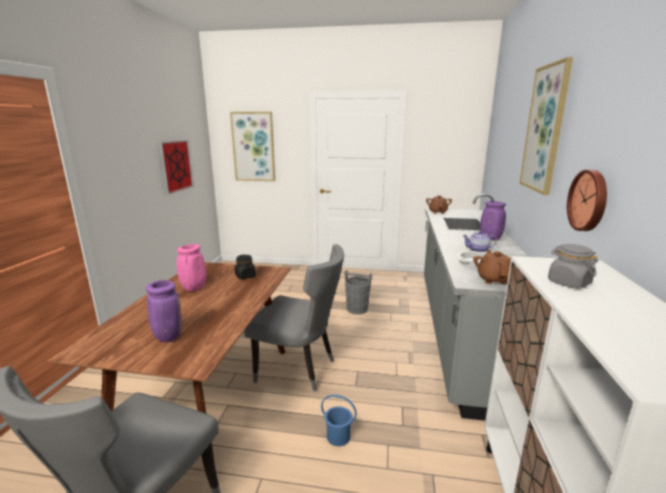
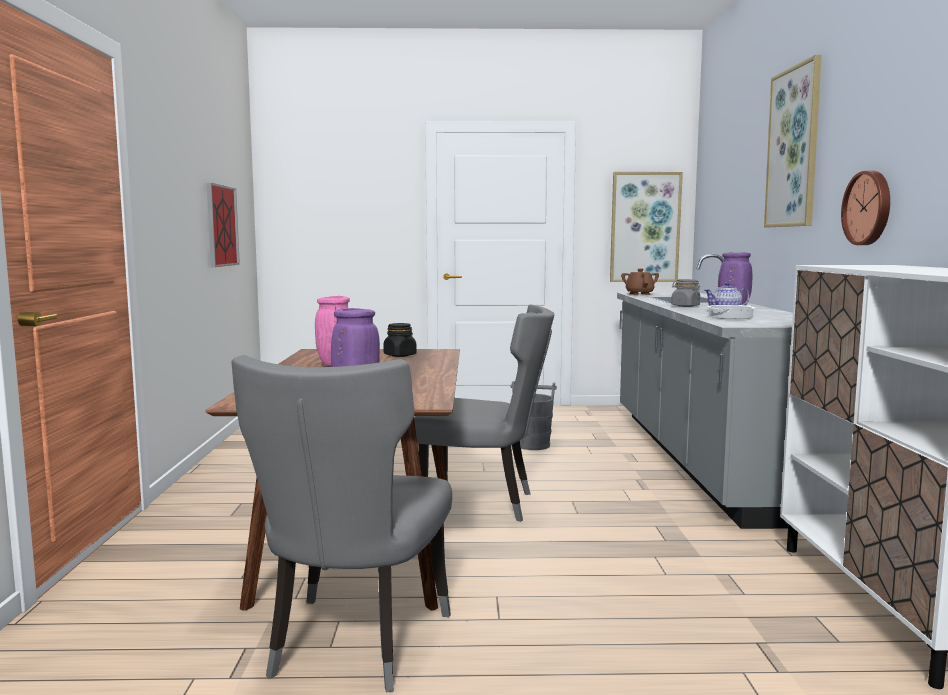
camera: 10 degrees left, 10 degrees down
(253, 147) = (331, 207): picture -> picture (645, 227)
(338, 436) = (581, 555): blue bucket -> none
(493, 280) = (765, 323): brown teapot -> none
(568, 282) = (872, 267): grey jar -> grey jar (685, 306)

